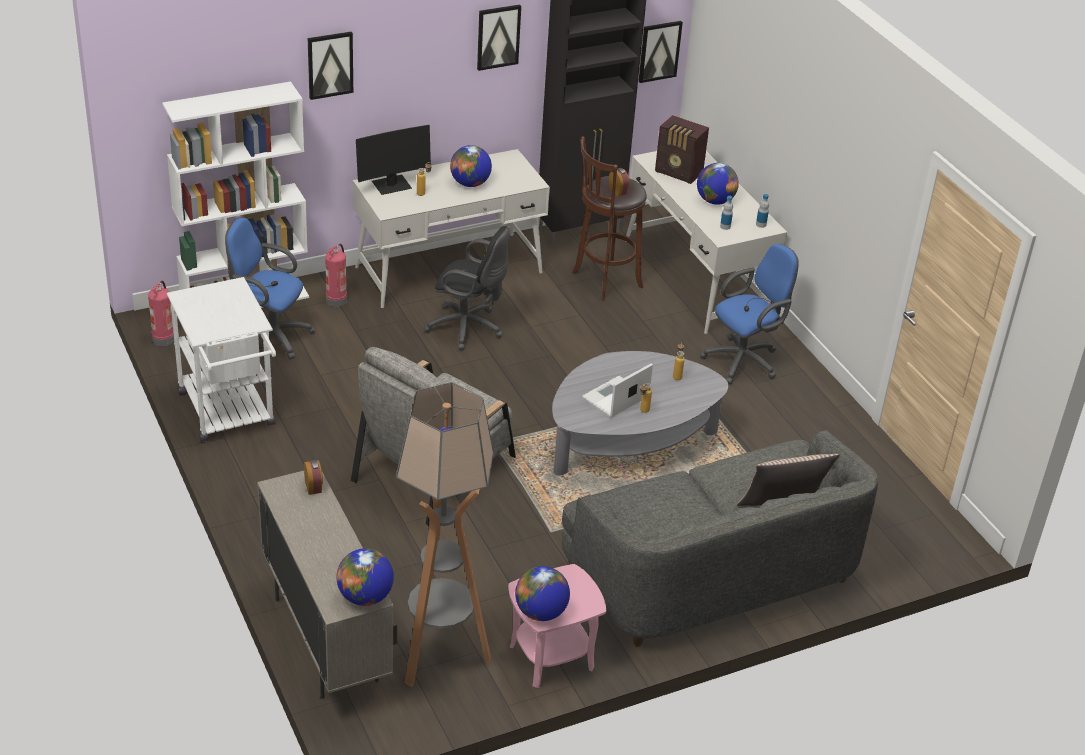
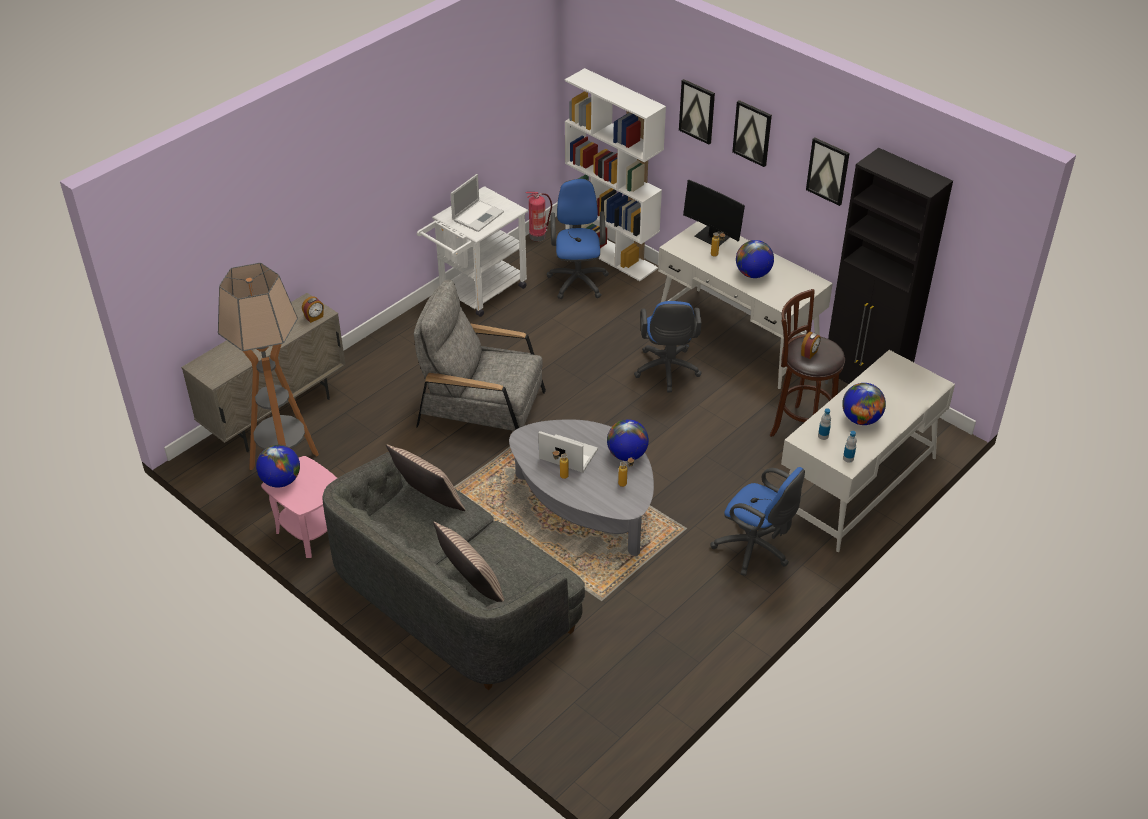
camera: 70 degrees right, 5 degrees up
(224, 312) = (478, 216): none -> laptop
(336, 300) = (647, 295): fire extinguisher -> none
(365, 597) = (214, 375): globe -> globe (627, 455)
(468, 328) = (667, 372): black office chair -> blue office chair
(643, 505) = (428, 501): none -> pillow
(659, 51) = (976, 281): picture -> picture (752, 133)
(679, 173) = (887, 385): radio -> none

